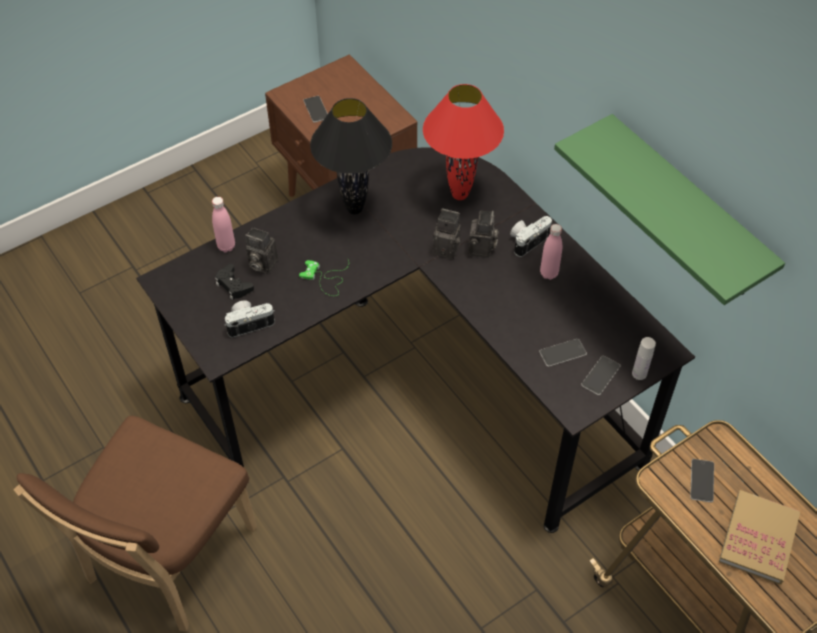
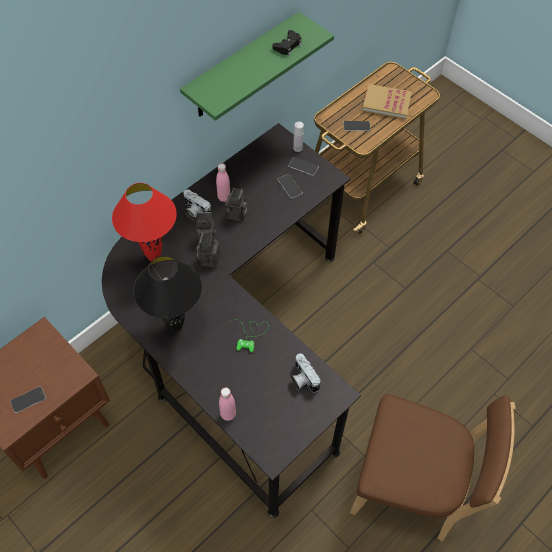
camera: 100 degrees left, 5 degrees up
(233, 285) = (268, 399): black game controller -> black game controller (288, 46)
(261, 264) = (243, 383): camera -> camera (236, 215)

